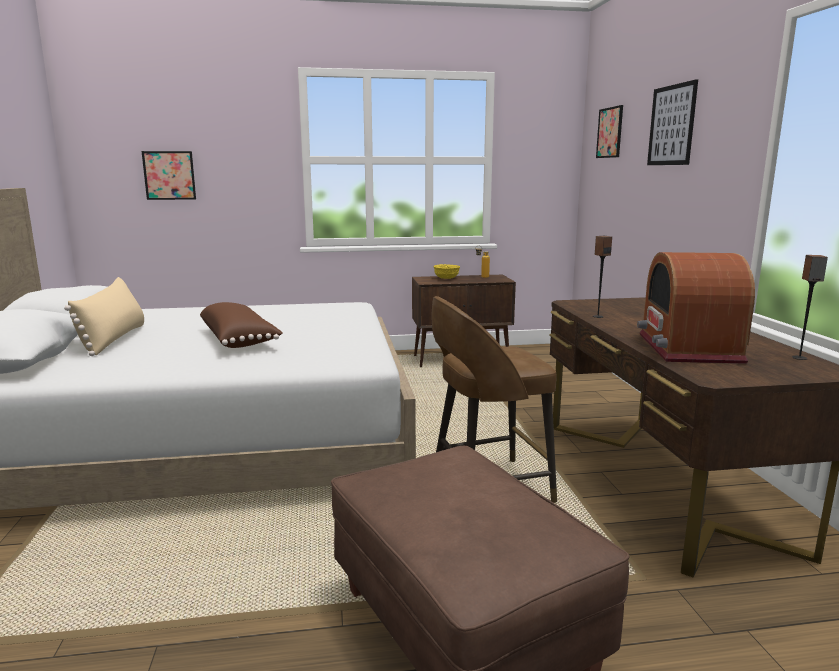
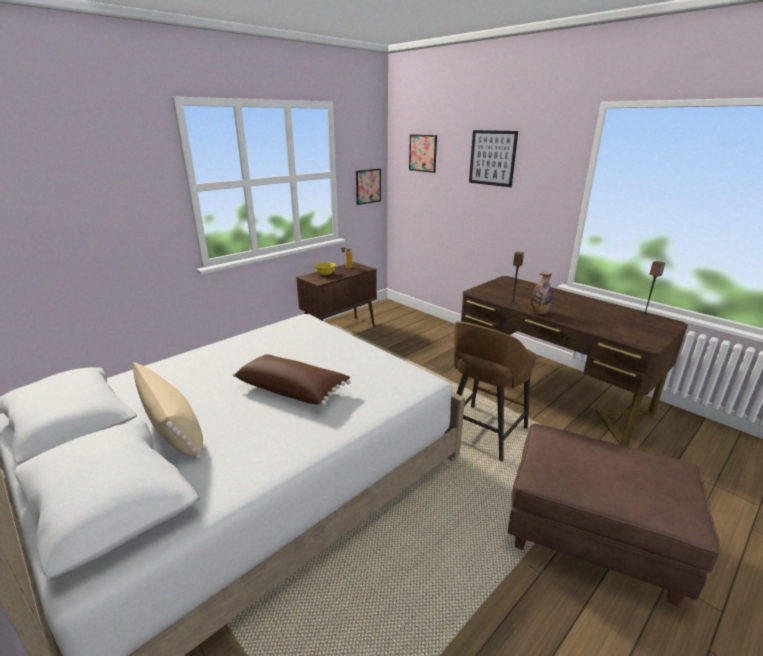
camera: 35 degrees left, 10 degrees up
(169, 175) = (48, 219): picture -> picture (368, 186)
(616, 328) = (539, 312): none -> bottle
(687, 348) = (597, 322): radio -> none

